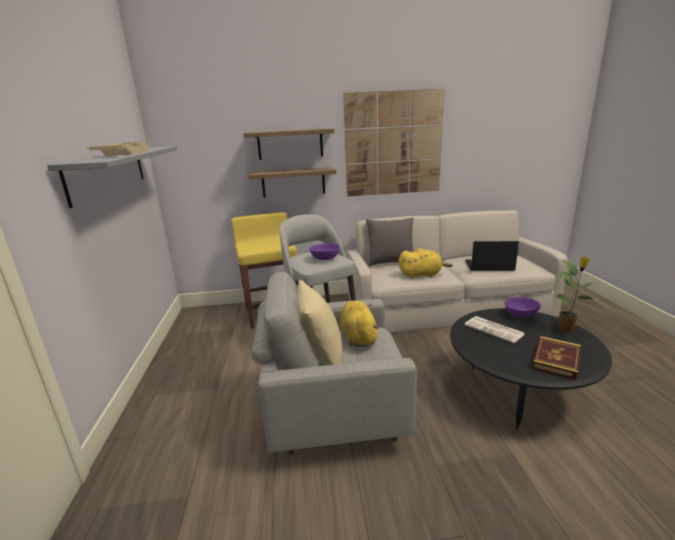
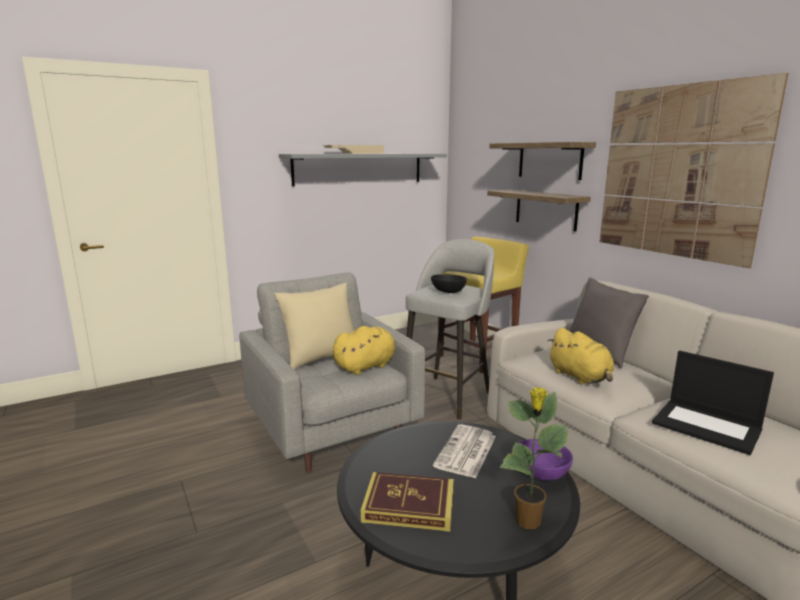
camera: 65 degrees right, 5 degrees down
(325, 258) = (448, 291): purple bowl -> black bowl
(488, 266) = (708, 426): laptop -> laptop turned 150 degrees clockwise

